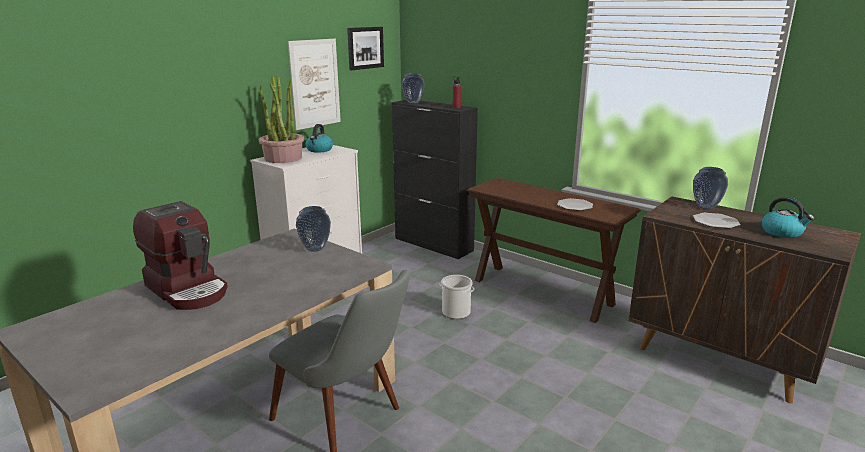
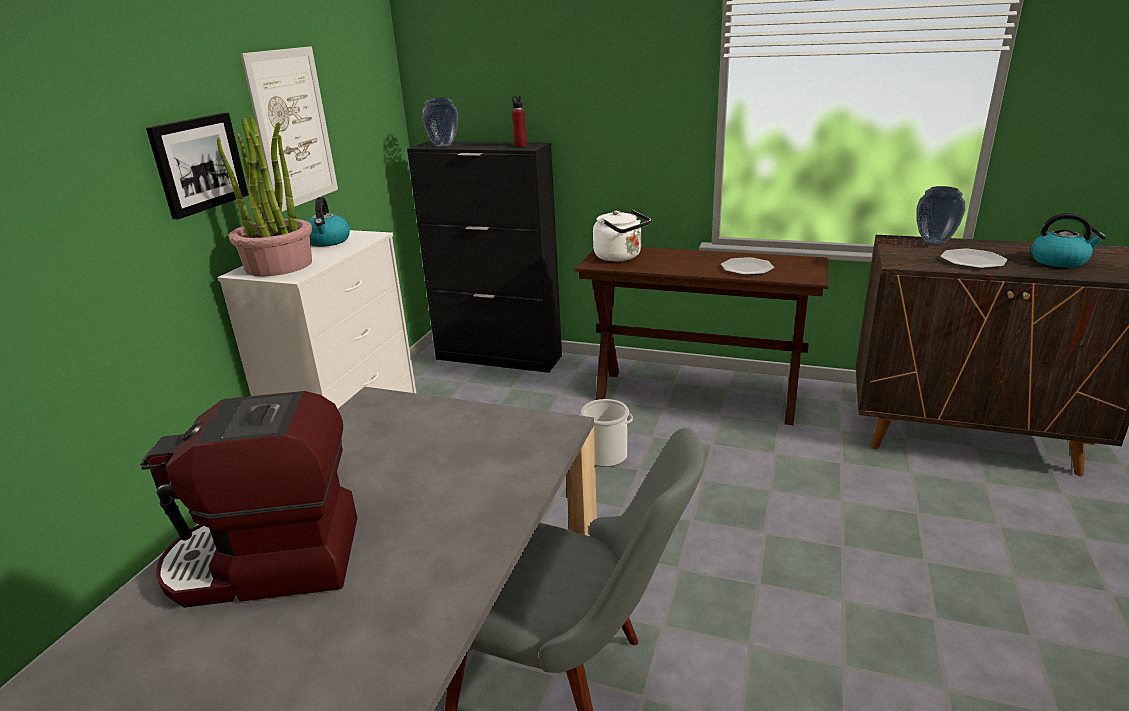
camera: 20 degrees left, 5 degrees up
(188, 289) = (267, 563): coffee machine -> coffee machine turned 150 degrees clockwise
(315, 248) = (440, 417): vase -> none
(365, 48) = (353, 61): picture -> picture (198, 164)
(501, 187) = (620, 257): none -> white kettle

